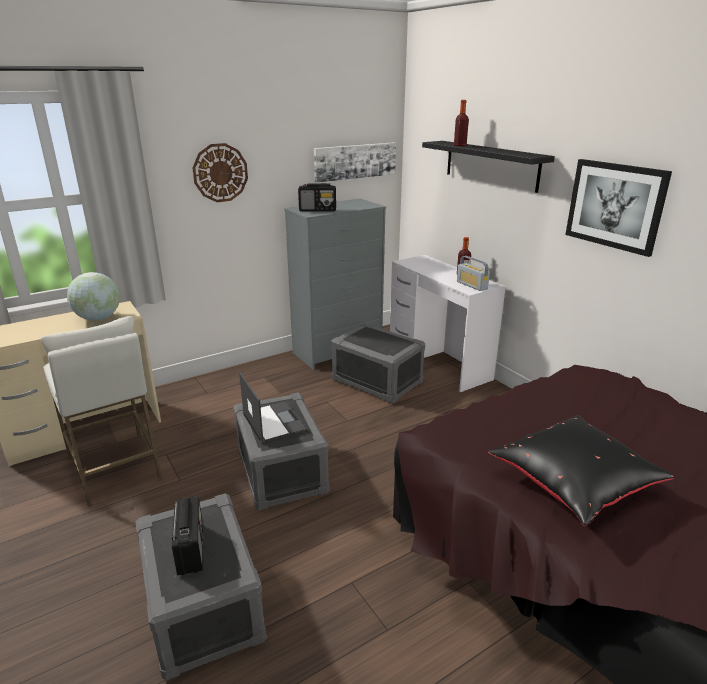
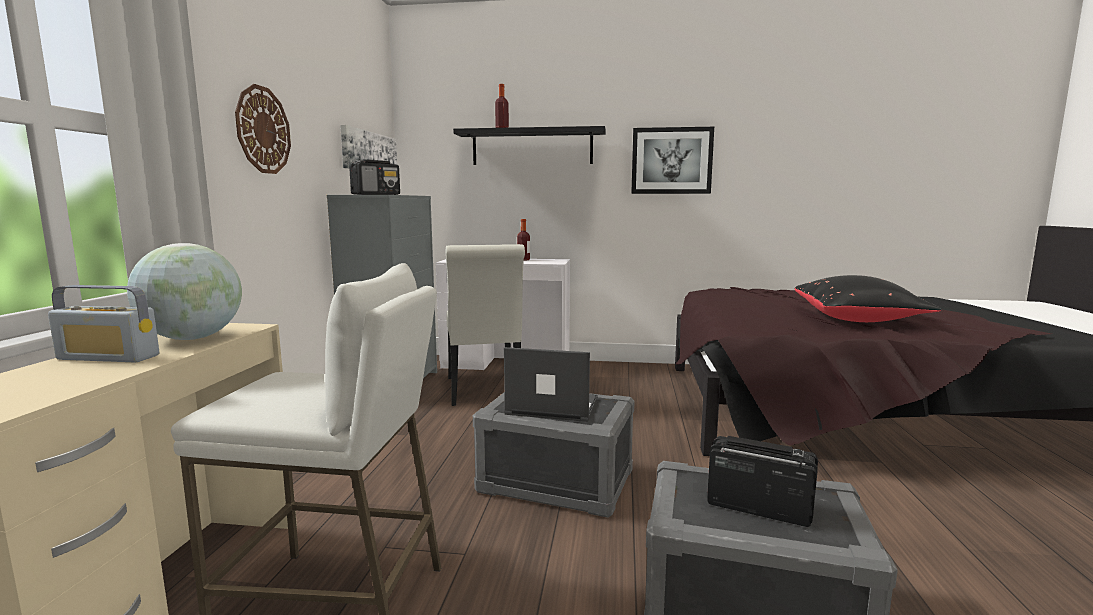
camera: 50 degrees left, 15 degrees down
(376, 381) = (484, 391): grey storage box -> white chair
(472, 285) = (548, 261): radio -> radio (108, 357)

